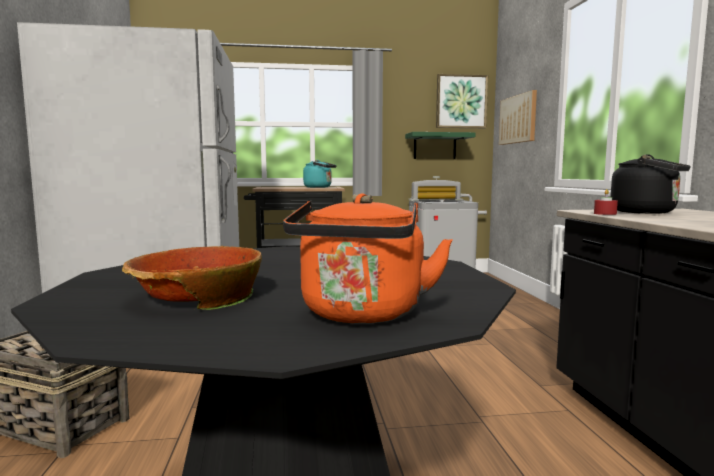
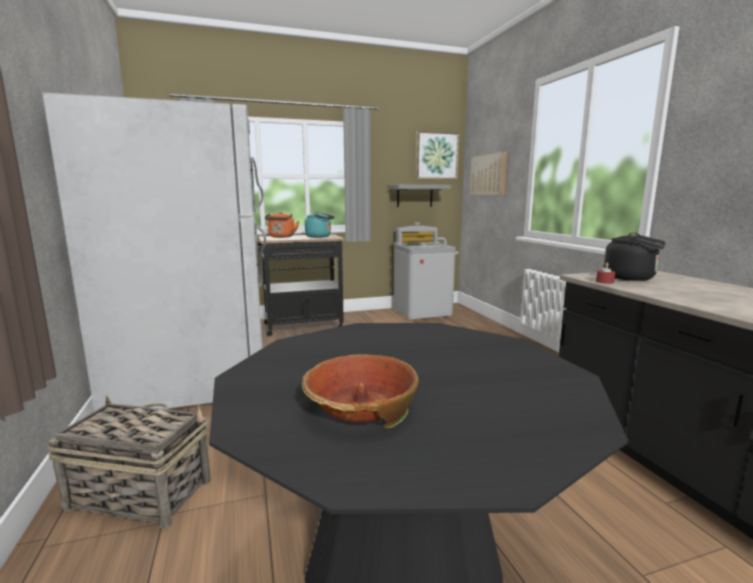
camera: 10 degrees left, 5 degrees up
(361, 315) = (520, 423): orange kettle -> orange kettle (281, 237)
(434, 146) = (414, 196): green shelf -> grey shelf

